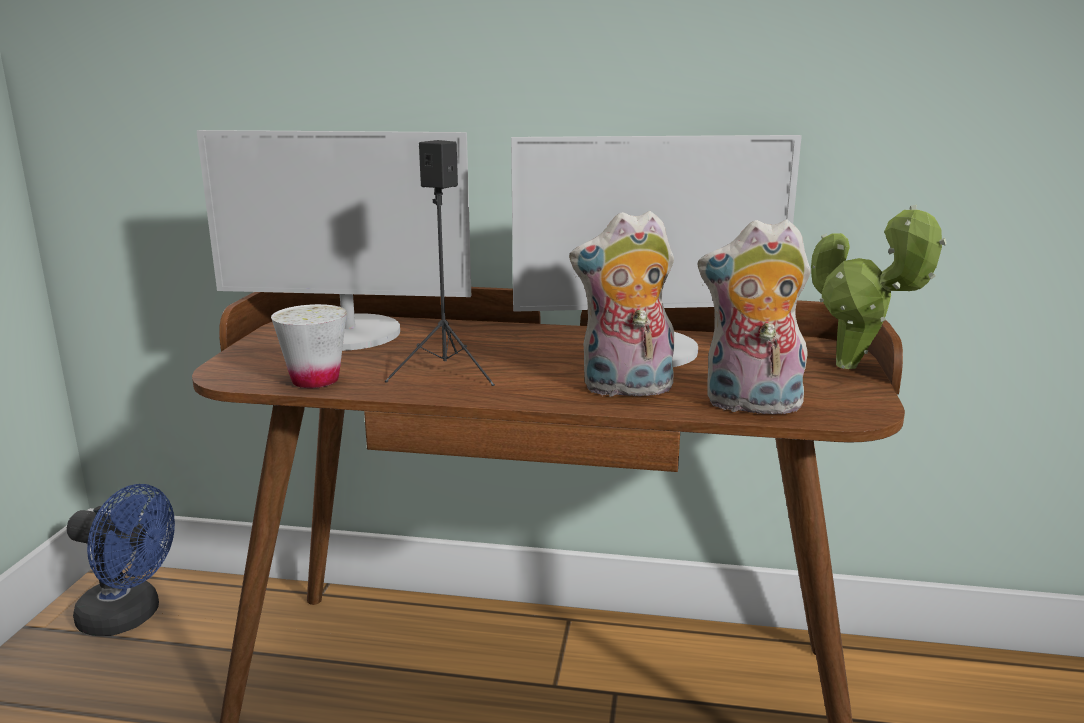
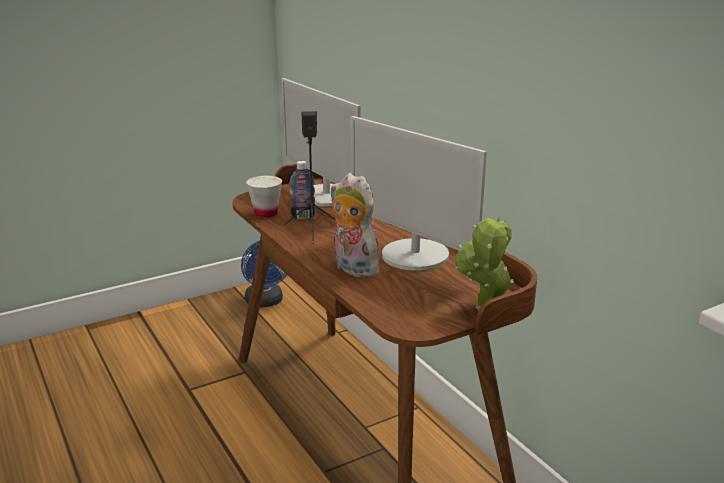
camera: 50 degrees right, 5 degrees up
(385, 364) = (303, 216): none -> bottle
(750, 406) = (377, 300): plush toy -> none

